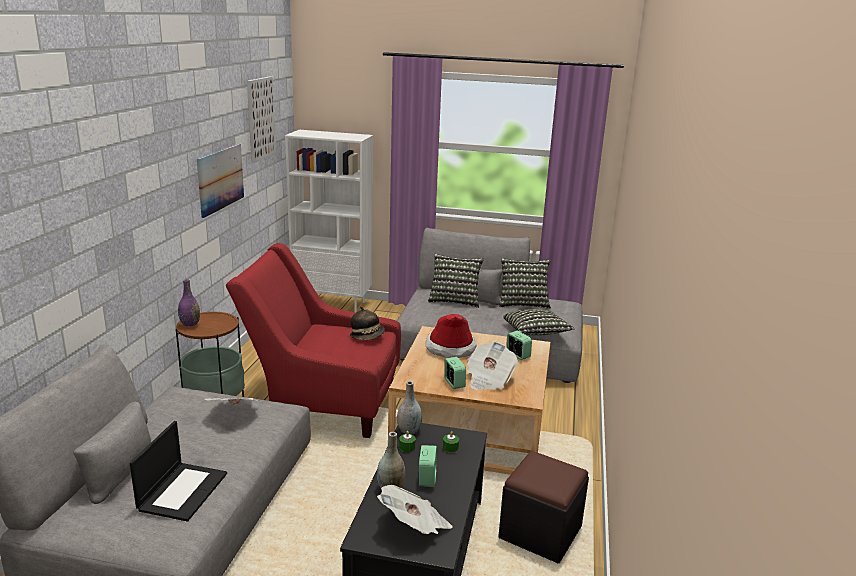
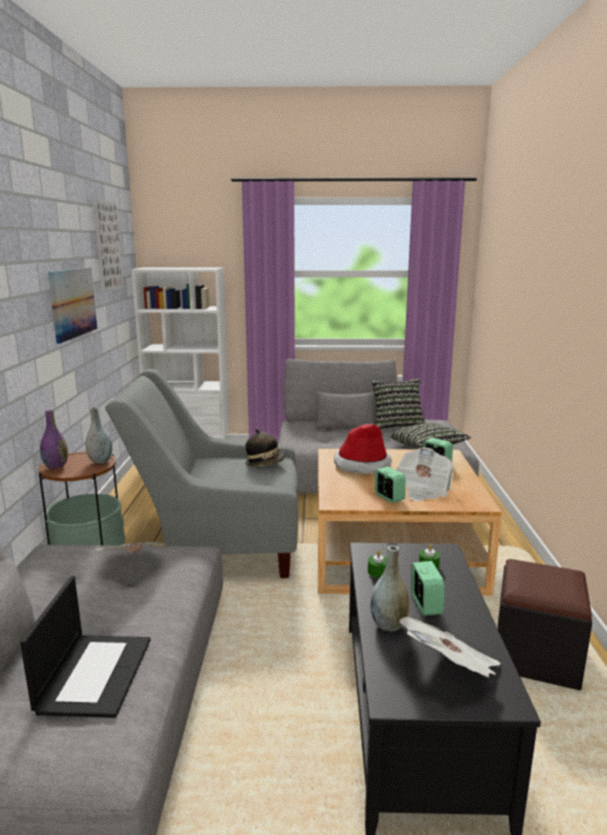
camera: 10 degrees left, 5 degrees down
(323, 403) = (218, 547): red armchair -> grey armchair
(409, 431) = (368, 553): grey vase -> grey vase (100, 461)
(454, 300) = (329, 428): pillow -> none

